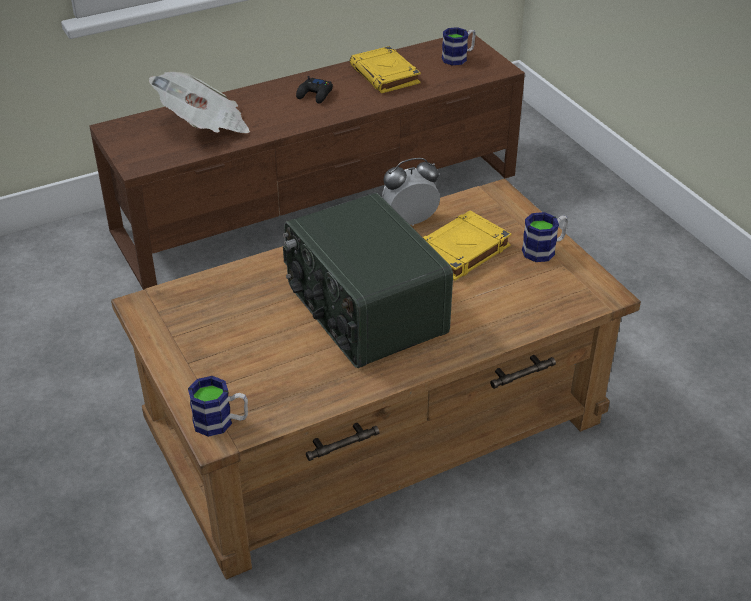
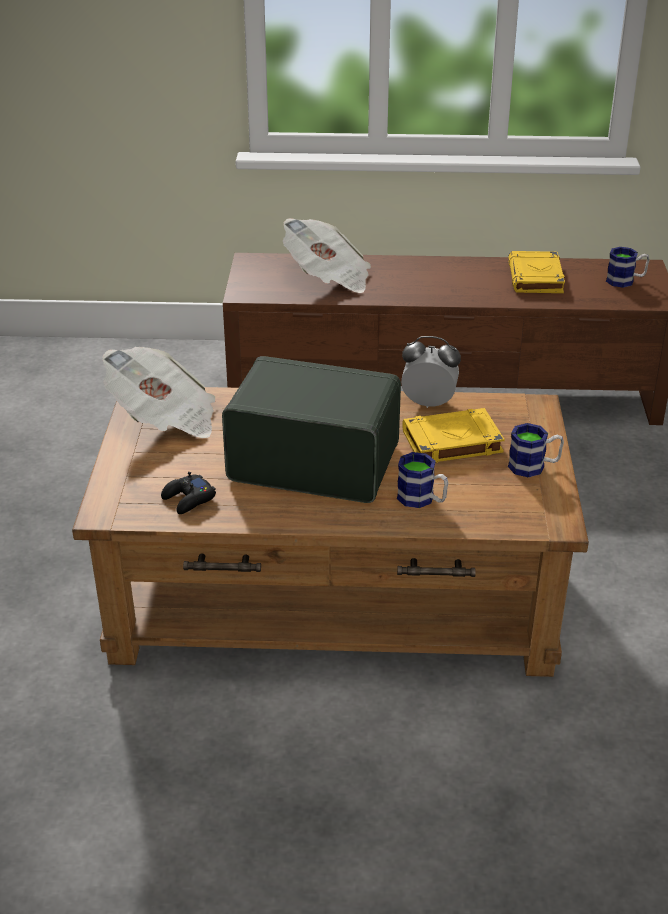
camera: 30 degrees right, 5 degrees down
(186, 318) = (164, 418): none -> newspaper
(221, 422) = (117, 503): mug -> mug (422, 499)
(315, 95) = (452, 278): black game controller -> black game controller (188, 499)
(364, 311) = (314, 461): radio -> radio turned 105 degrees clockwise

